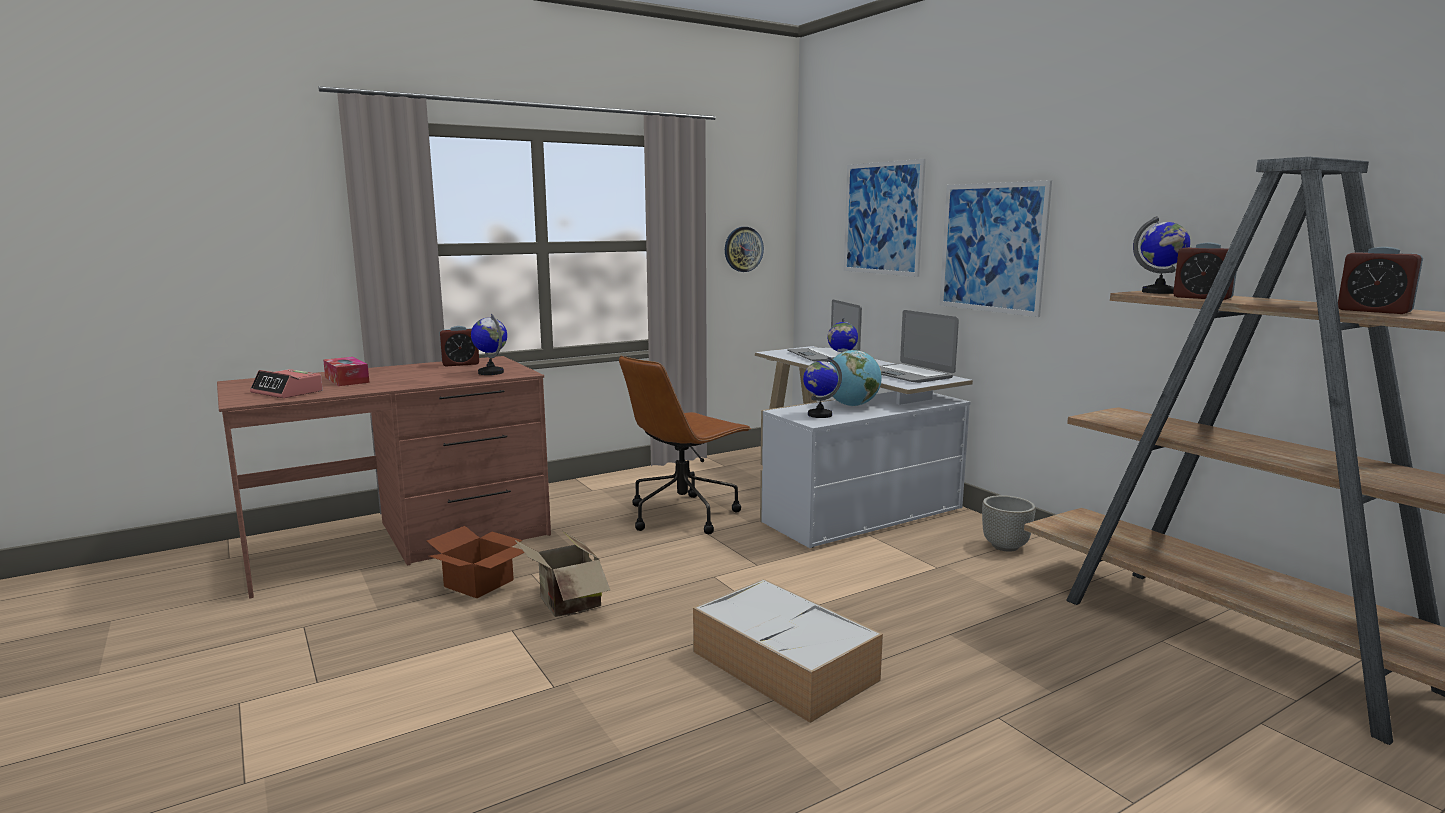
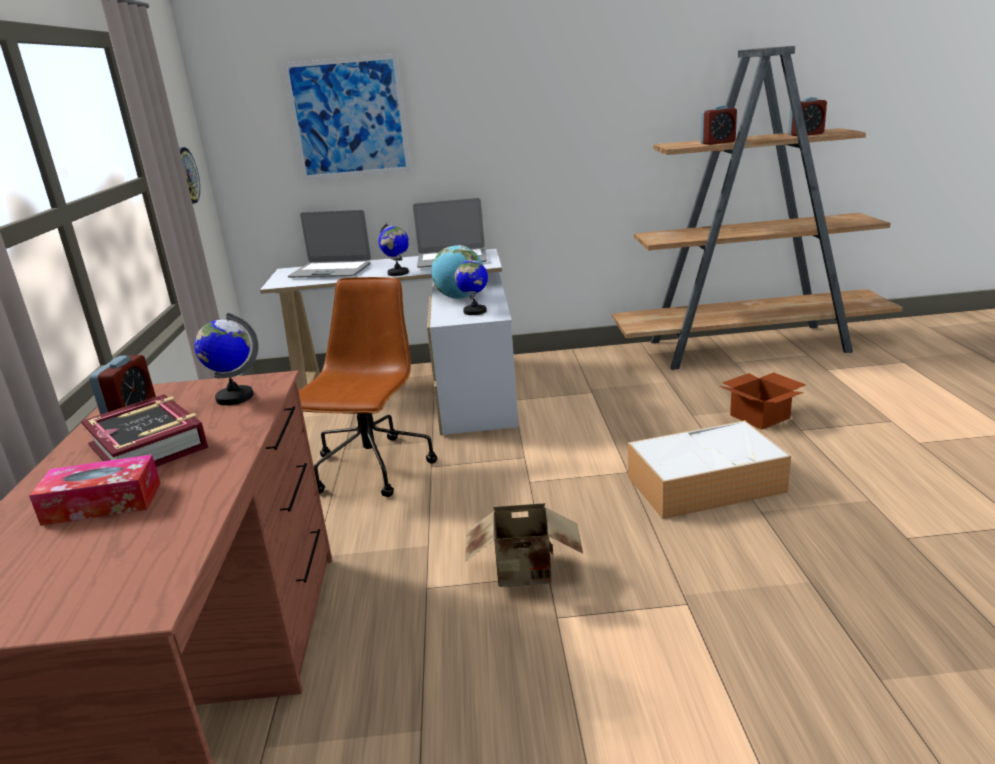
camera: 60 degrees left, 10 degrees up
(287, 392) = (127, 558): alarm clock -> none
(416, 373) = (149, 446): none -> book
(479, 584) = (421, 631): cardboard box -> cardboard box (761, 416)
(683, 514) = (372, 469): brown office chair -> brown office chair turned 150 degrees counterclockwise
(992, 247) = (491, 132): picture -> none
(1004, 546) = (578, 363): grey planter -> none
(1159, 292) = (677, 144): globe -> none

